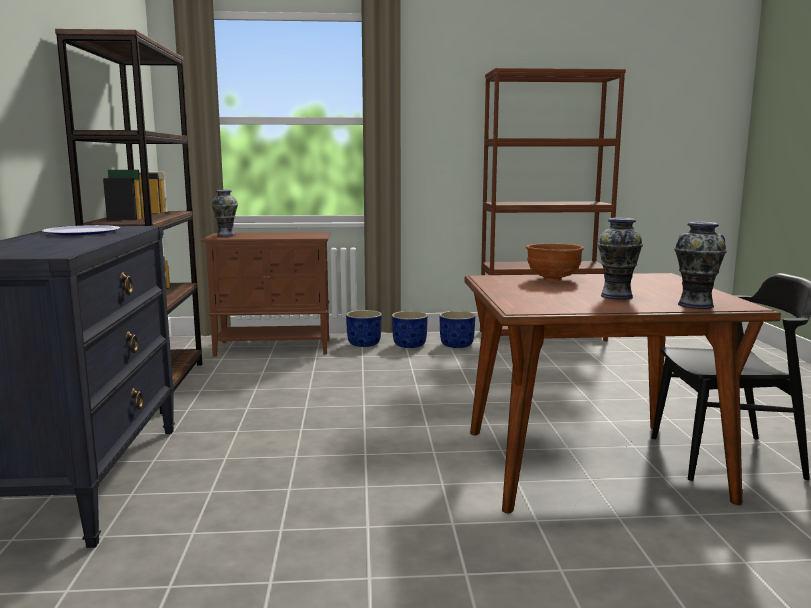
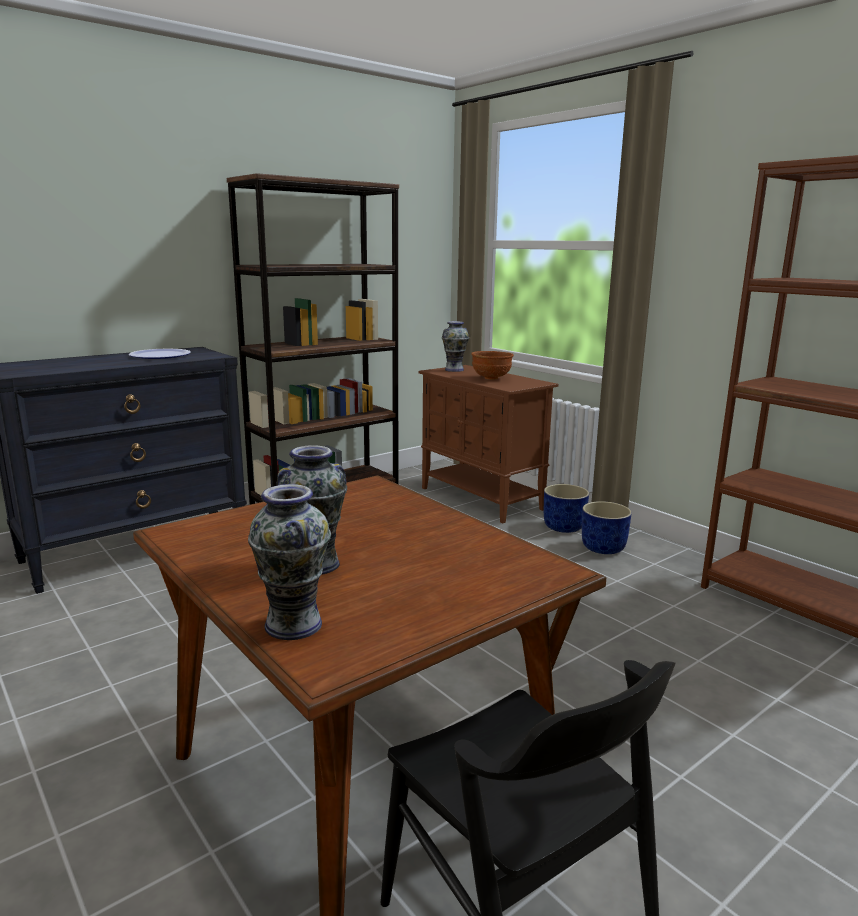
camera: 55 degrees right, 5 degrees up
(457, 345) = (655, 571): blue planter -> none
(553, 279) = (403, 514): brown bowl -> brown bowl (492, 378)

